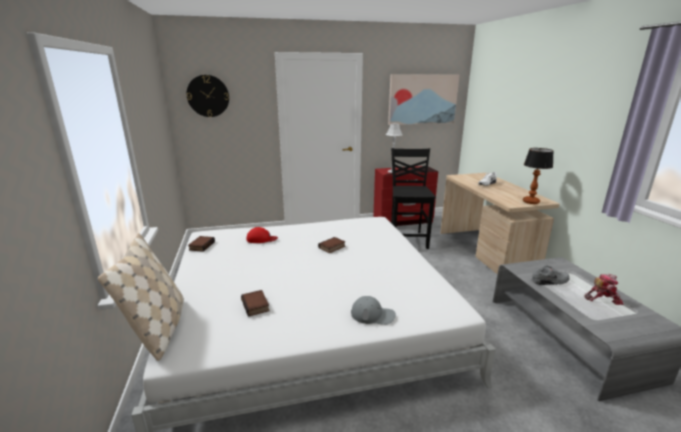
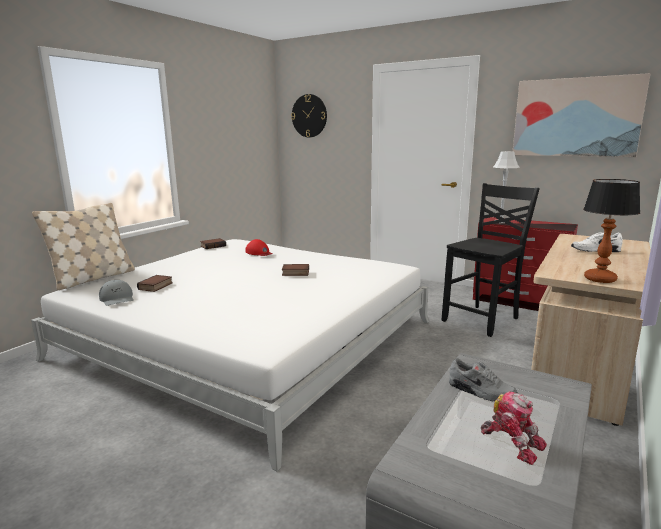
camera: 45 degrees right, 5 degrees down
(373, 314) = (200, 320): grey cap -> grey cap (117, 299)

